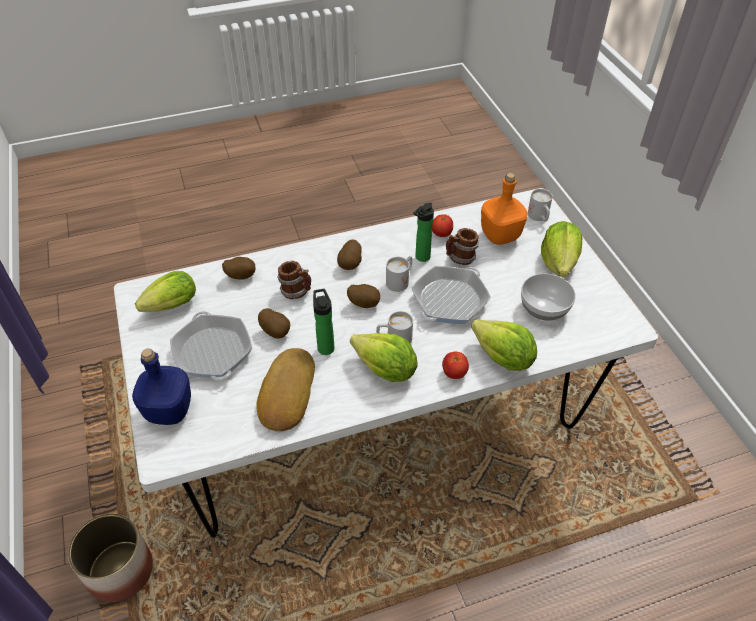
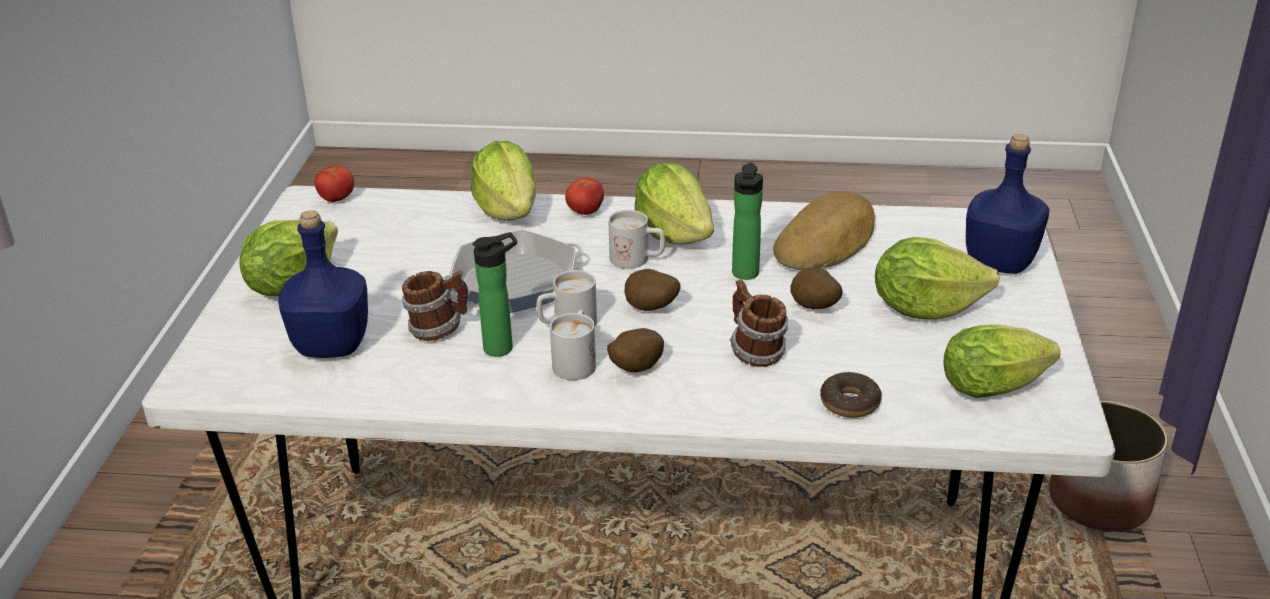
camera: 155 degrees left, 15 degrees down
(213, 352) = (925, 308): frying pan -> lettuce
(241, 276) = (850, 403): potato -> donut
(441, 234) = (428, 375): tomato -> tomato (337, 199)
(499, 236) = (333, 345): orange bottle -> blue bottle
(539, 217) = (226, 355): white mug -> white mug (576, 361)
(543, 308) = (391, 242): bowl -> none

